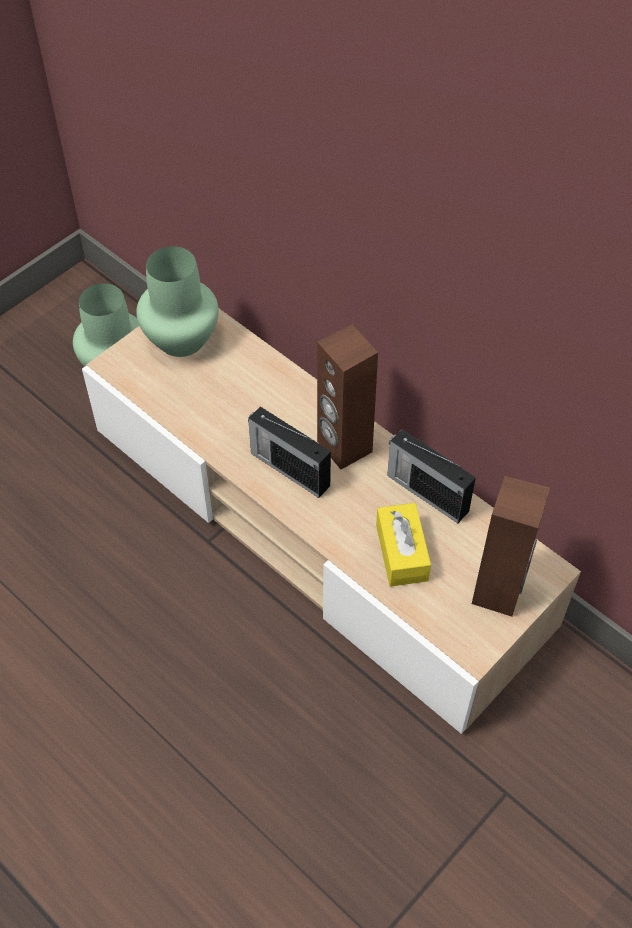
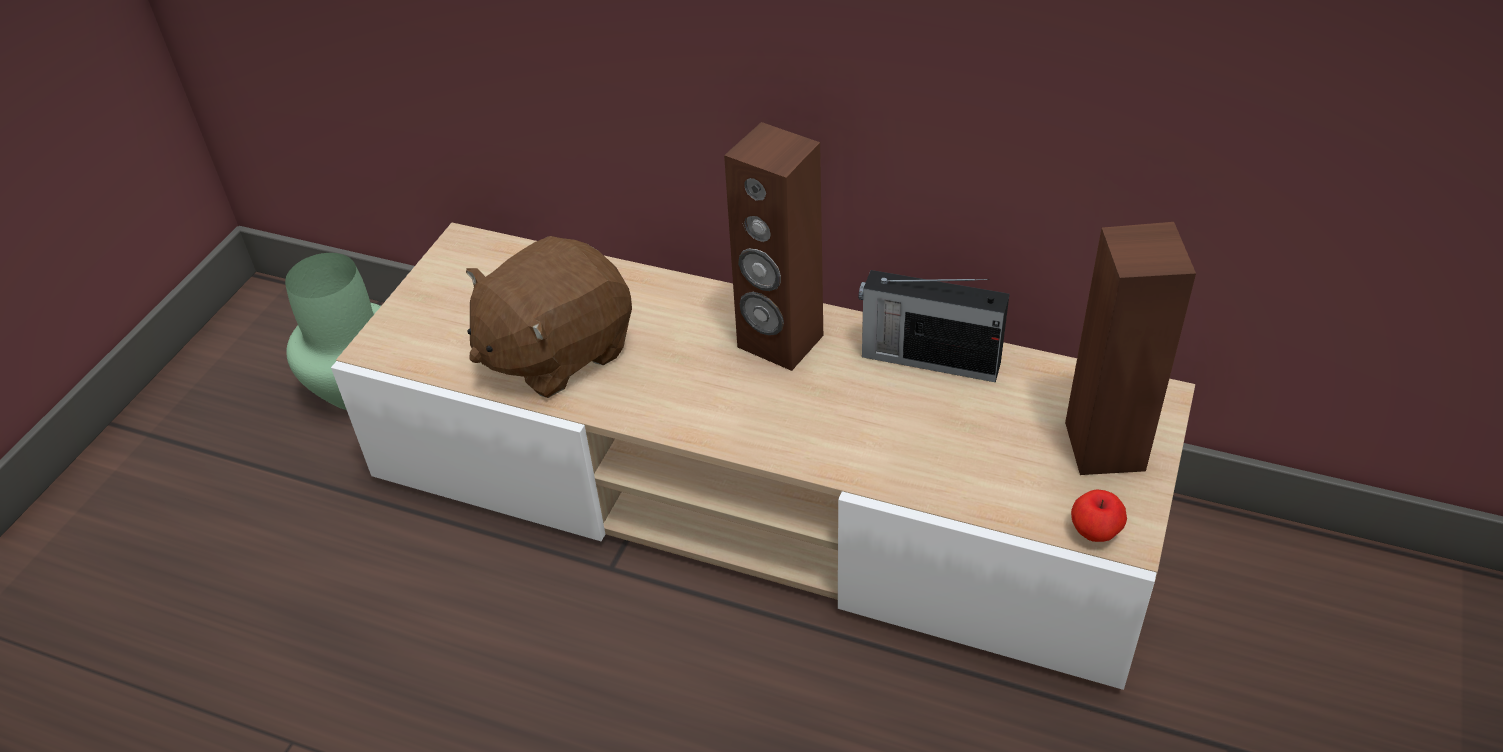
camera: 20 degrees left, 10 degrees down
(180, 339) = (467, 286): green vase -> none
(210, 405) = (555, 352): none -> brown plush toy
(289, 468) = (716, 393): radio -> none
(401, 552) = (941, 444): yellow tissue box -> none
(457, 643) = (1095, 532): none -> apple

